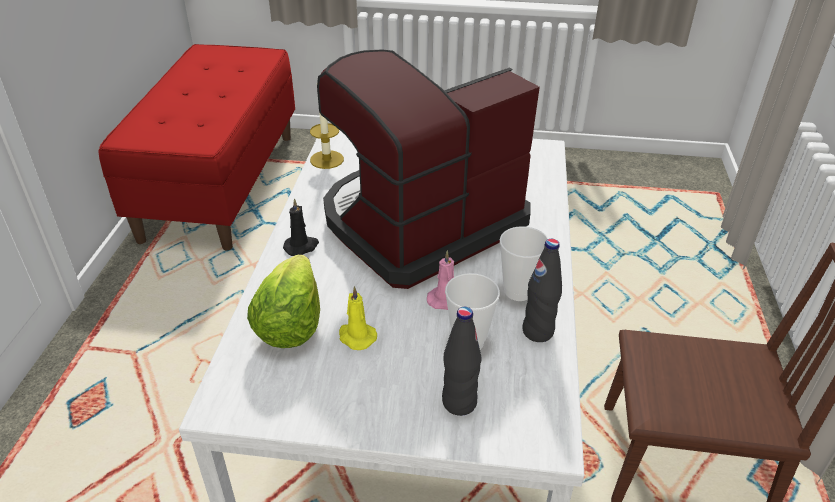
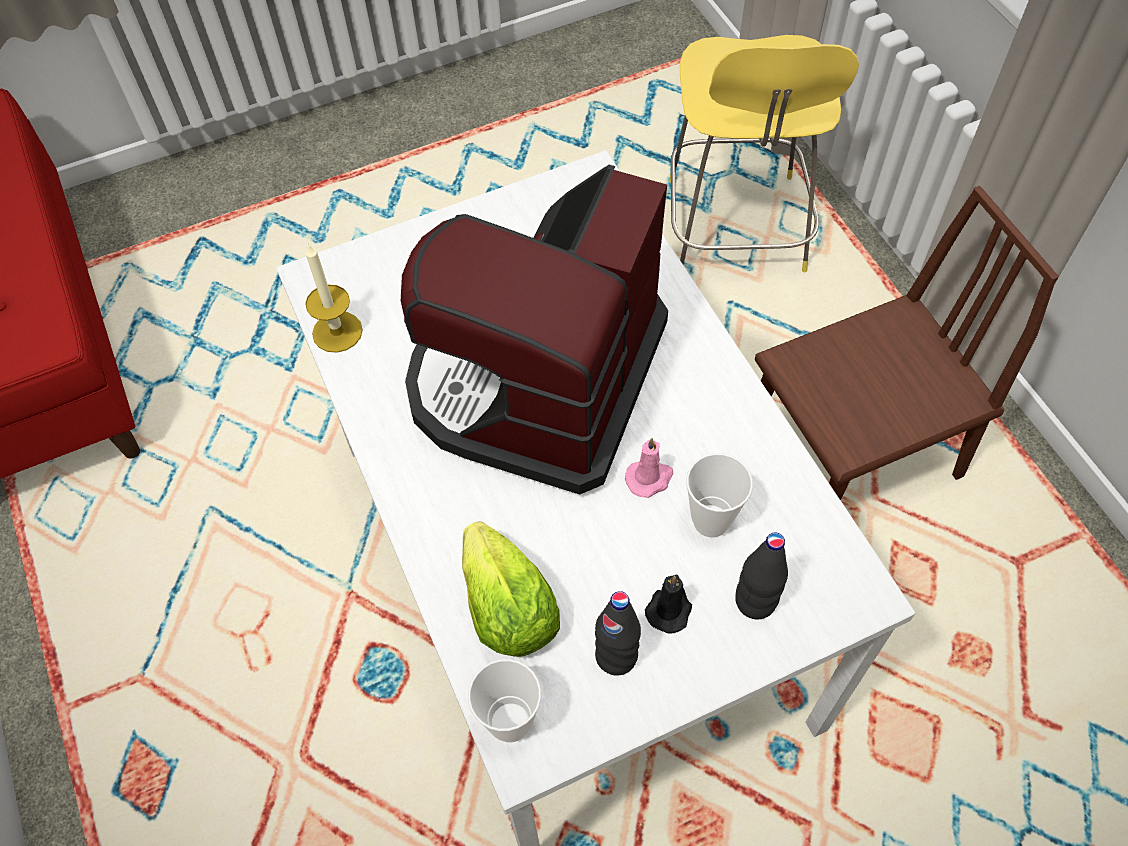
camera: 30 degrees left, 20 degrees up
(301, 246) = (426, 492): black candle -> black candle (669, 608)
(356, 337) = (592, 583): yellow candle -> none
(518, 291) = (713, 422): cup -> cup (510, 722)
(538, 331) = (768, 466): black bottle -> black bottle (616, 656)
(676, 292) = (736, 231): none -> yellow stool

